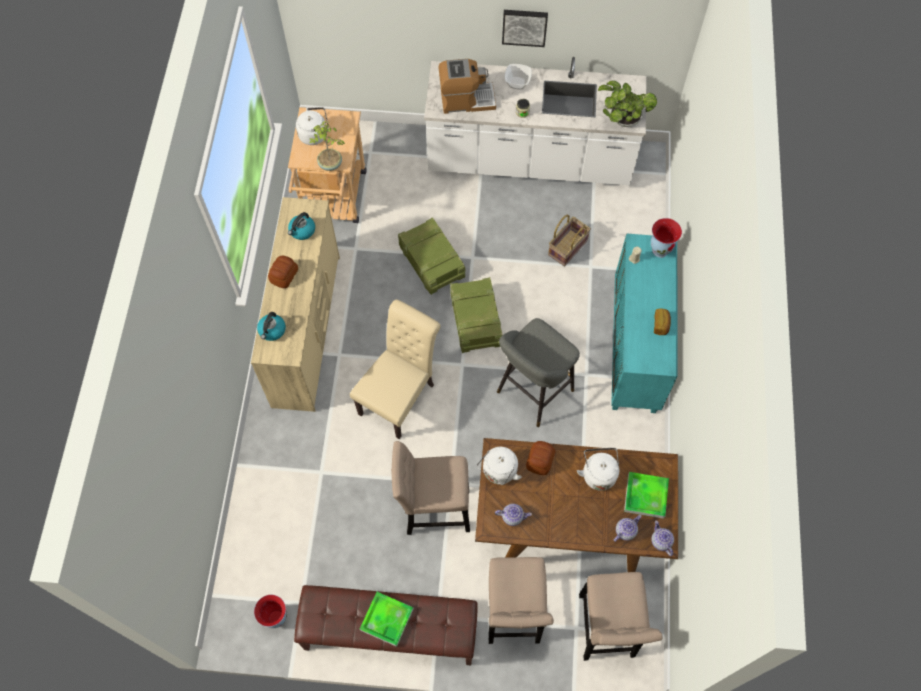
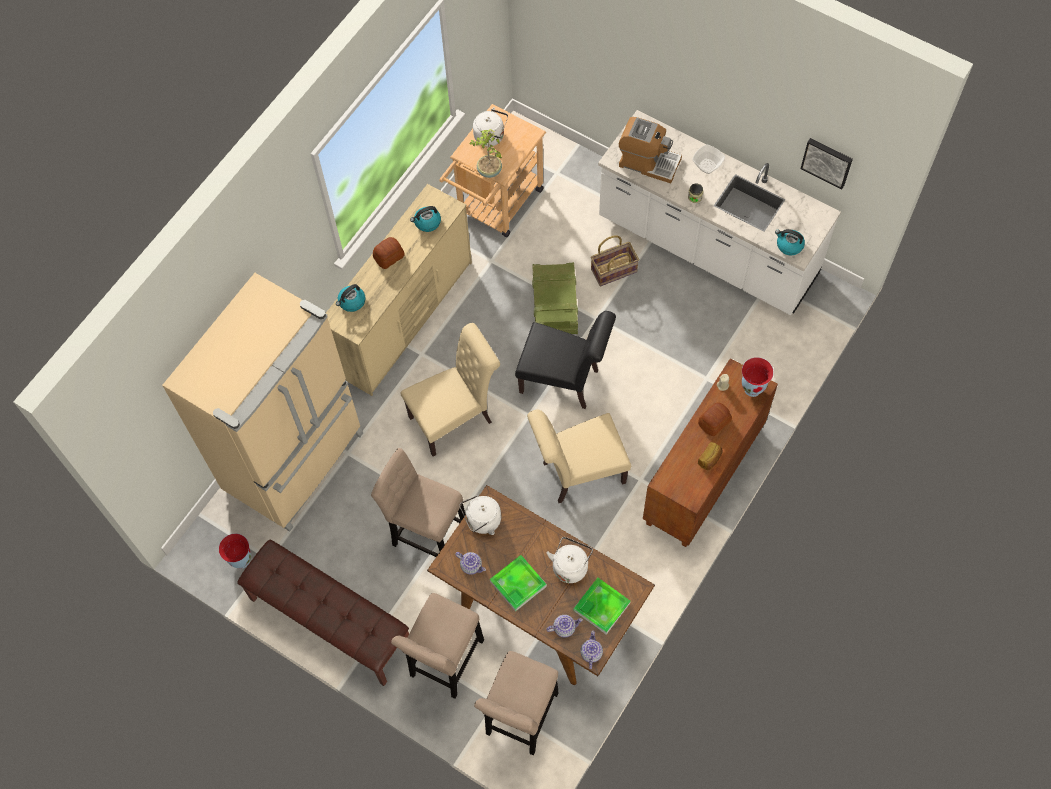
camera: 30 degrees right, 0 degrees up
(278, 503) = (296, 462): none -> beige fridge
(387, 619) = (321, 602): tray -> tray (518, 584)
(476, 322) = (564, 382): crate -> black chair
(524, 26) = (728, 114): picture -> picture (827, 161)
(532, 394) = (578, 473): grey stool -> beige chair
(540, 460) = (525, 529): bread -> bread (714, 422)
(567, 247) = (694, 349): basket -> basket (614, 270)
(622, 119) = (789, 245): potted plant -> kettle
(635, 348) = (704, 477): turquoise cabinet -> brown cabinet

